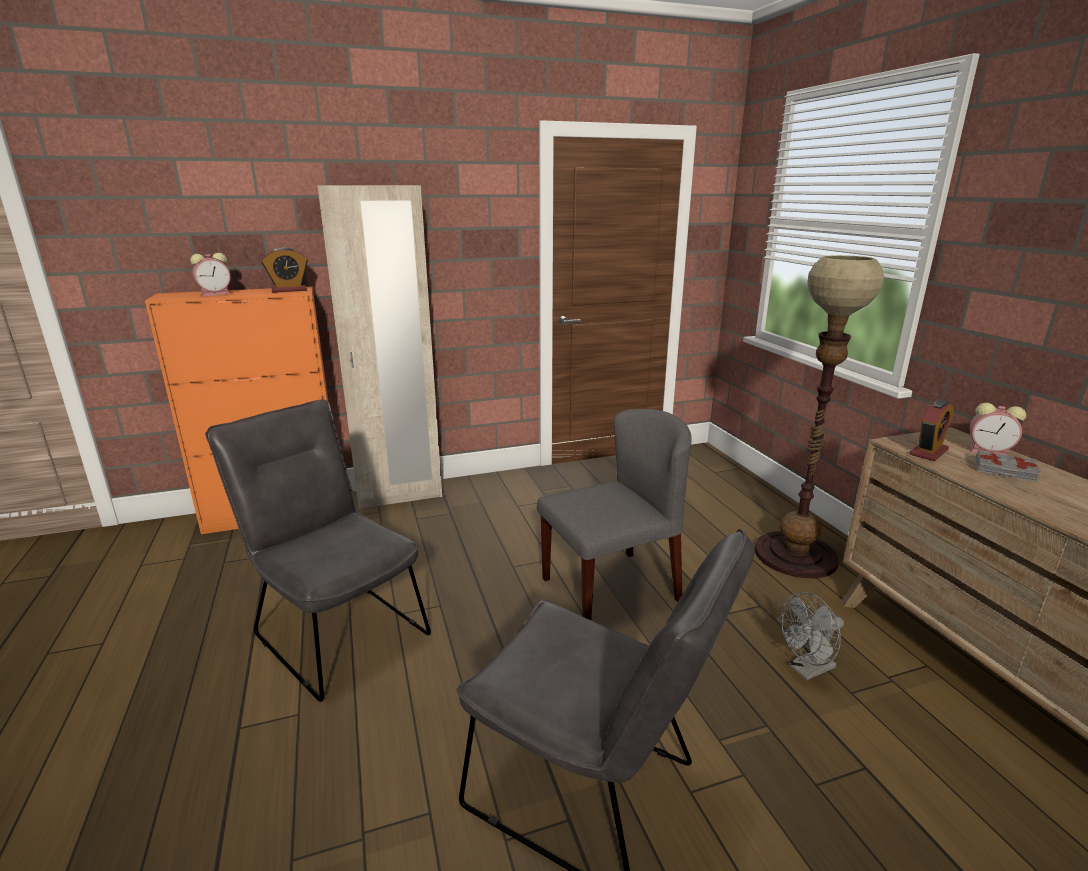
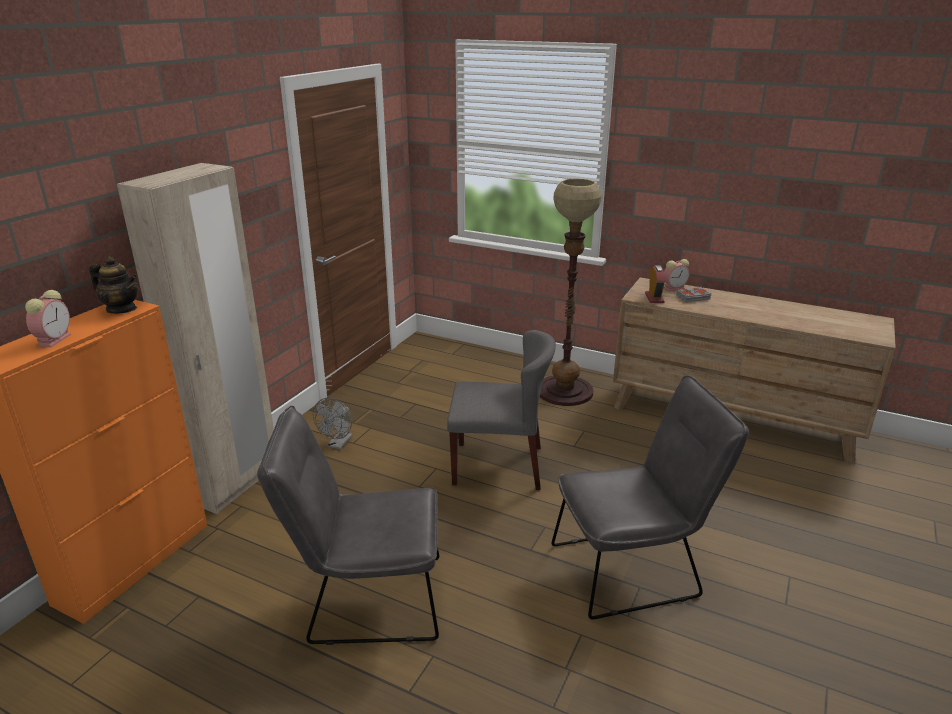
camera: 45 degrees left, 5 degrees up
(289, 290) = (122, 309): alarm clock -> teapot
(611, 588) = (499, 465): grey chair -> grey chair turned 75 degrees clockwise
(807, 670) = (641, 452): grey fan -> grey fan (338, 444)

